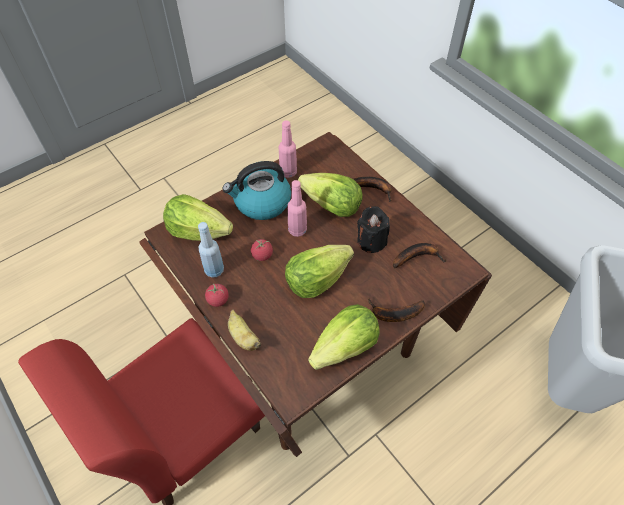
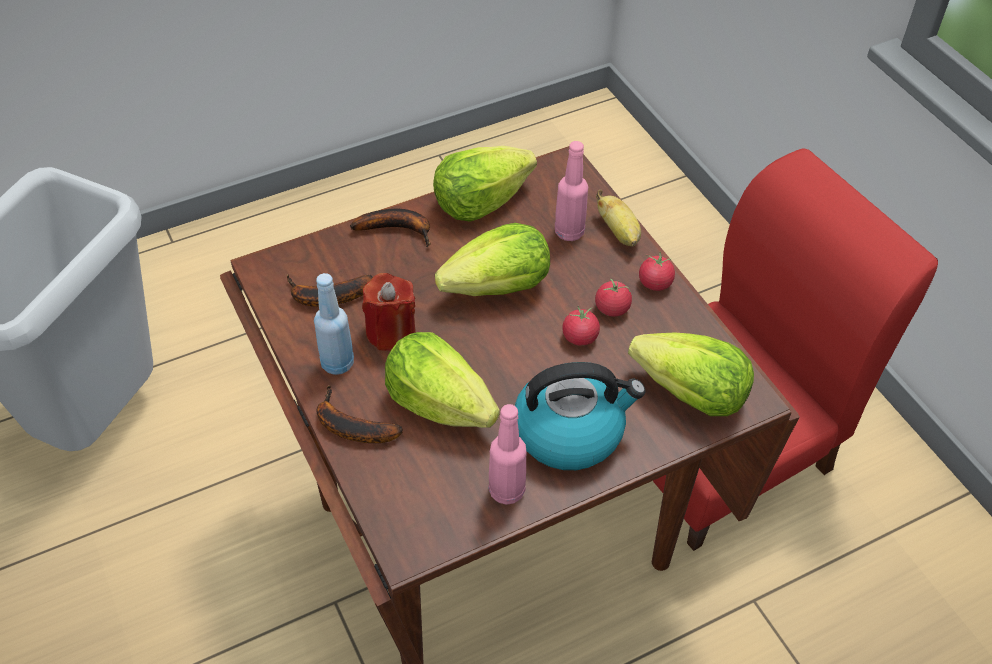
camera: 170 degrees left, 5 degrees down
(214, 270) = (661, 325): blue bottle -> blue bottle (337, 363)
(244, 277) = (612, 308): none -> tomato
(297, 230) = (513, 369): pink bottle -> pink bottle (569, 232)
(371, 241) = (391, 332): black candle -> red candle

